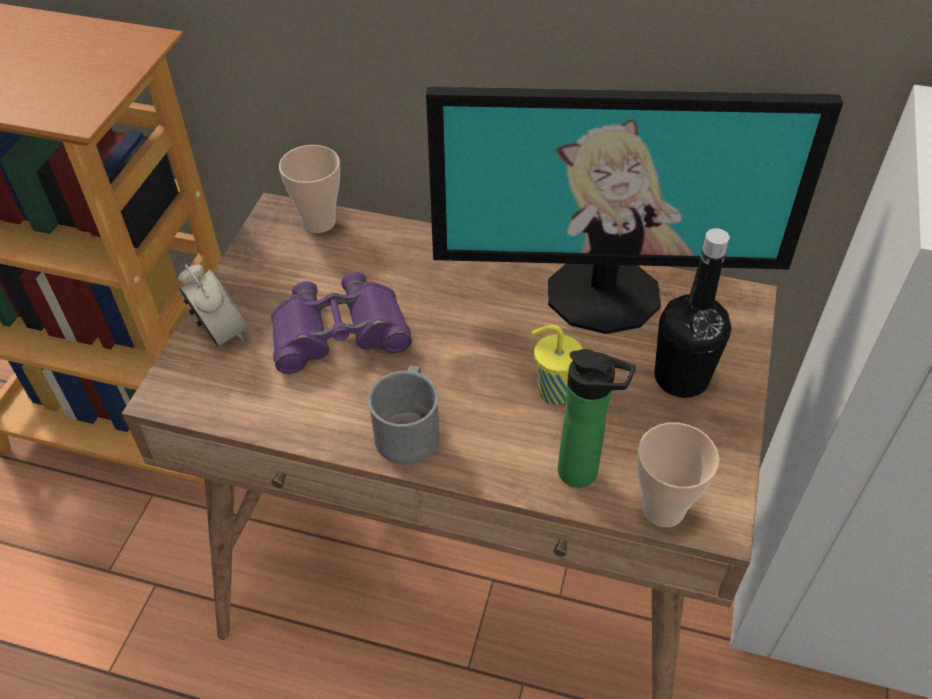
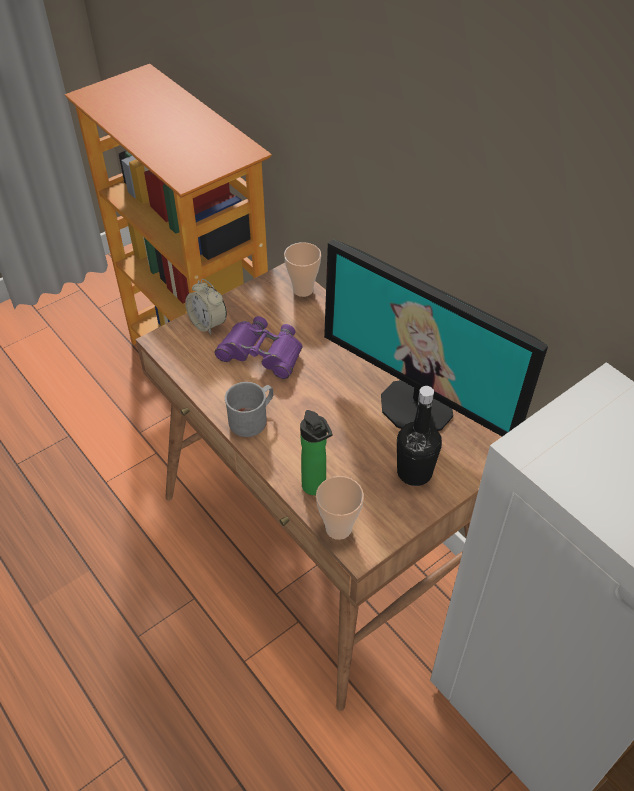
camera: 35 degrees right, 0 degrees up
(221, 333) = (208, 324): alarm clock -> alarm clock turned 135 degrees clockwise
(552, 391) = (339, 440): yellow cup -> none

